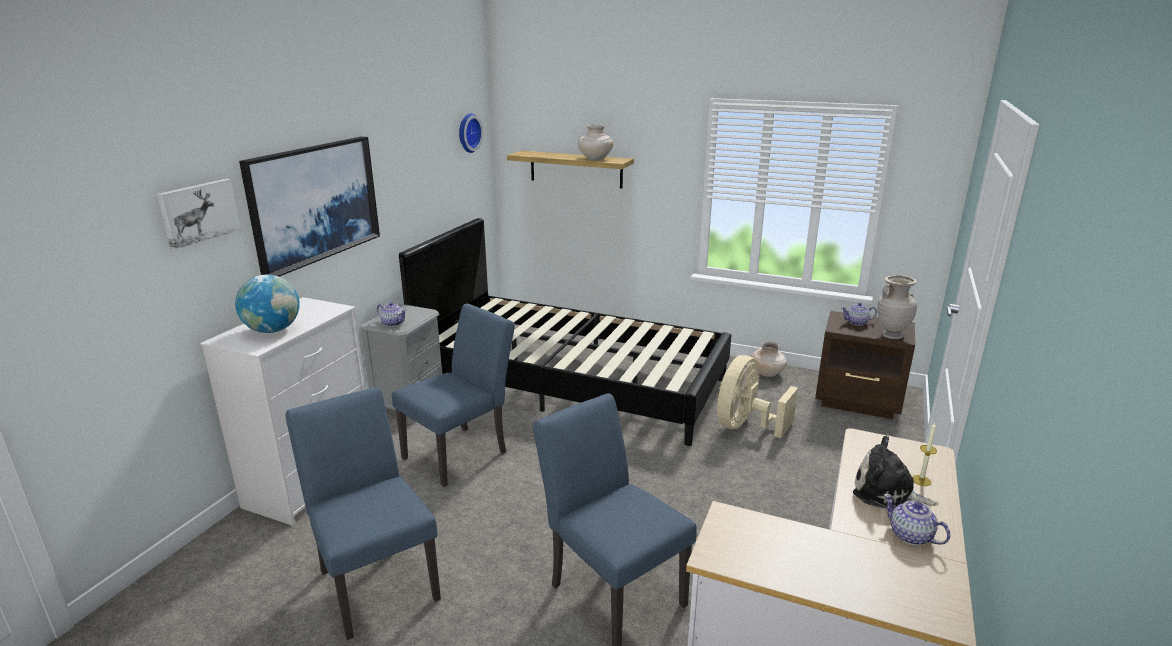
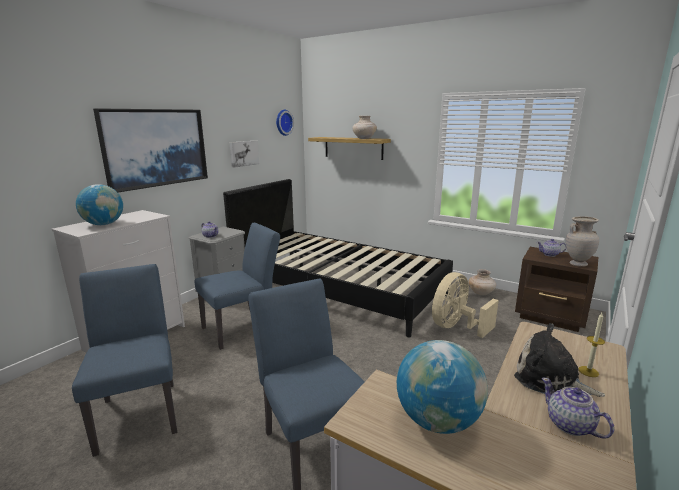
camera: 10 degrees right, 5 degrees down
(198, 212) = (56, 138): picture -> picture (243, 153)
(792, 546) = (438, 420): none -> globe

